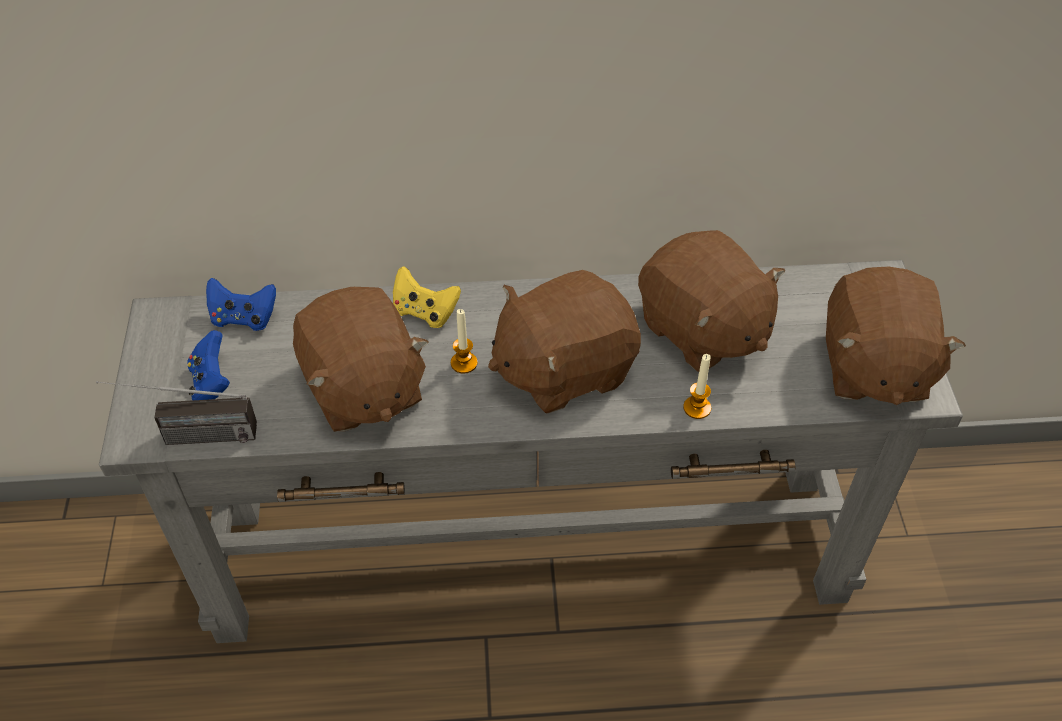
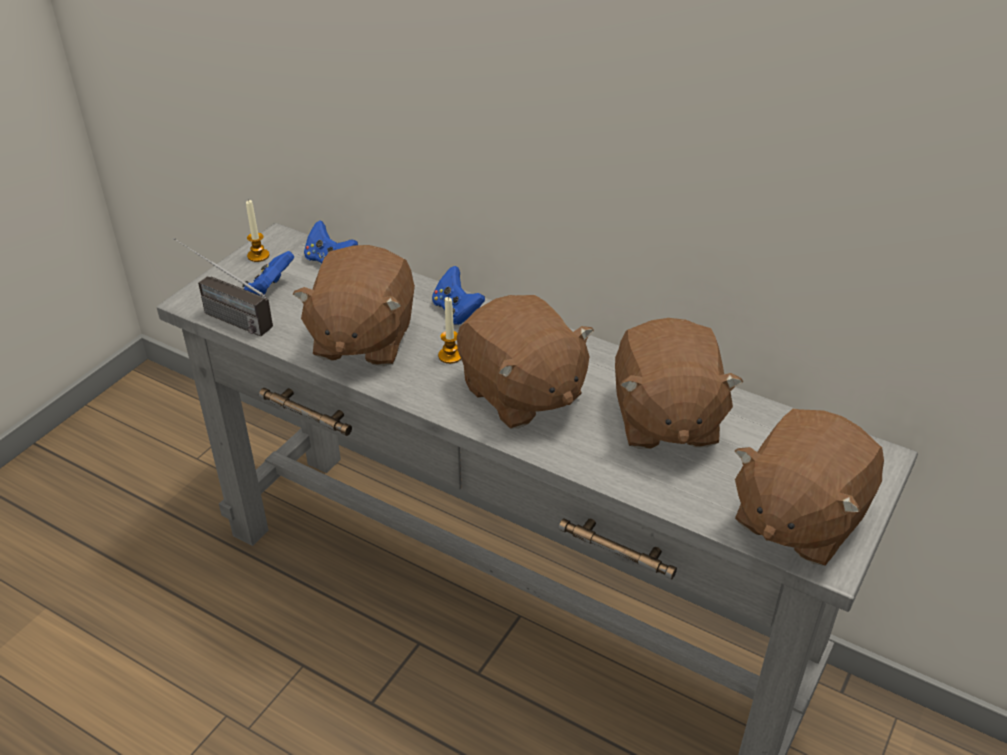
camera: 35 degrees right, 10 degrees down
(425, 312) = (456, 311): yellow game controller -> blue game controller
(563, 369) = (521, 394): brown plush toy -> brown plush toy turned 135 degrees counterclockwise
(697, 408) = (602, 471): candle -> candle (258, 256)

